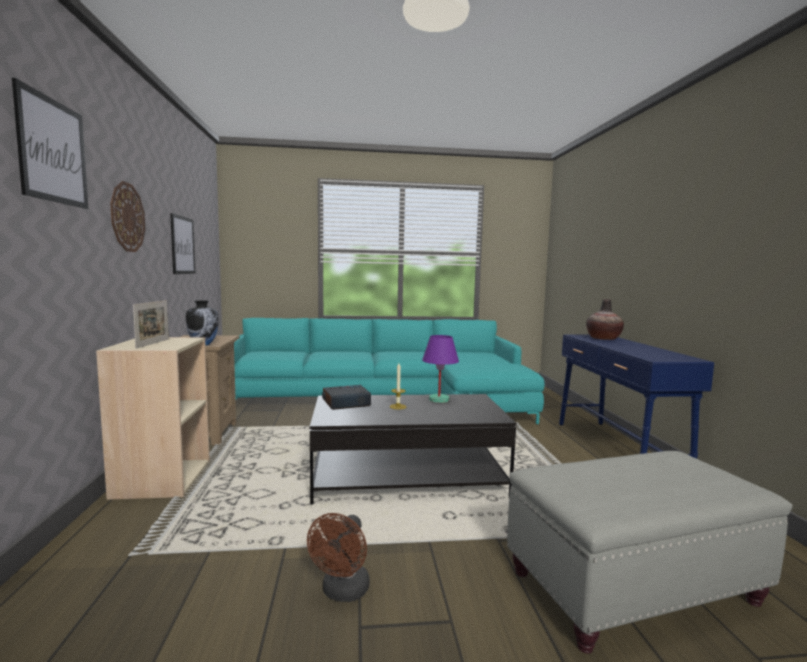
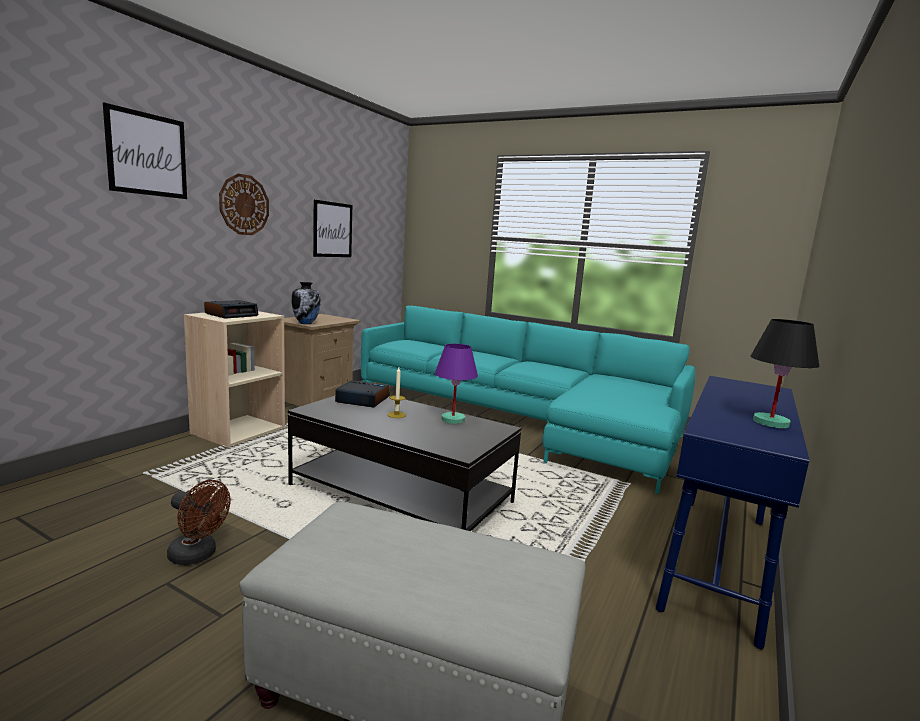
camera: 35 degrees right, 5 degrees up
(153, 343) = (231, 314): picture frame -> alarm clock
(342, 592) = (198, 555): brown fan -> brown fan turned 120 degrees counterclockwise
(603, 338) = (750, 391): vase -> none
(657, 350) = (771, 423): none -> black table lamp

